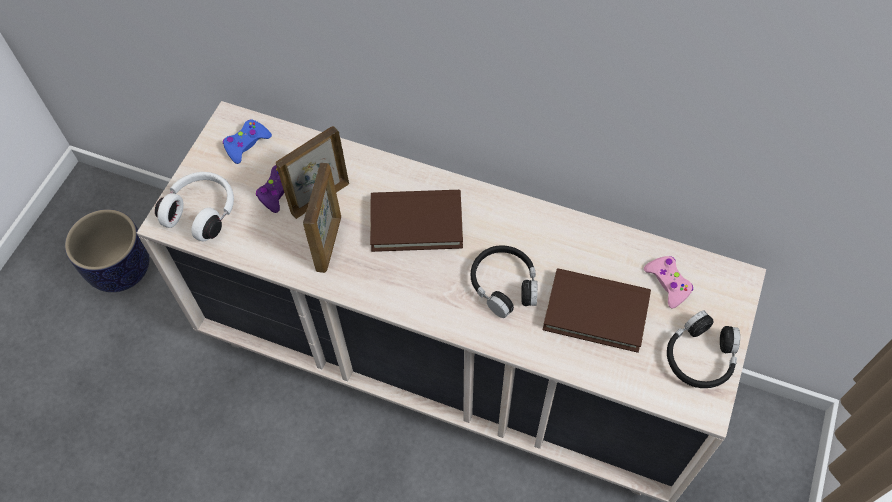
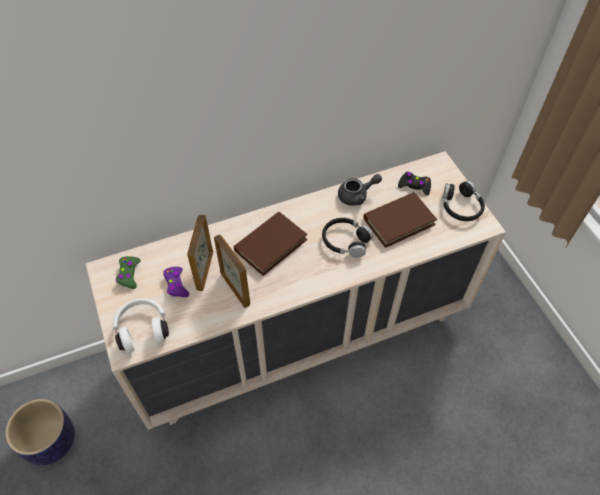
camera: 45 degrees left, 5 degrees down
(246, 144) = (129, 274): blue game controller -> green game controller
(579, 240) = (357, 196): none -> grey teapot
(668, 283) = (414, 186): pink game controller -> black game controller

